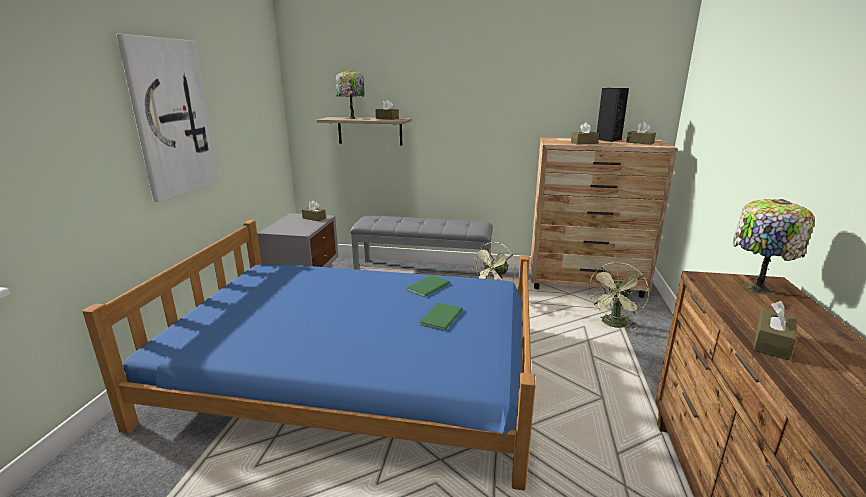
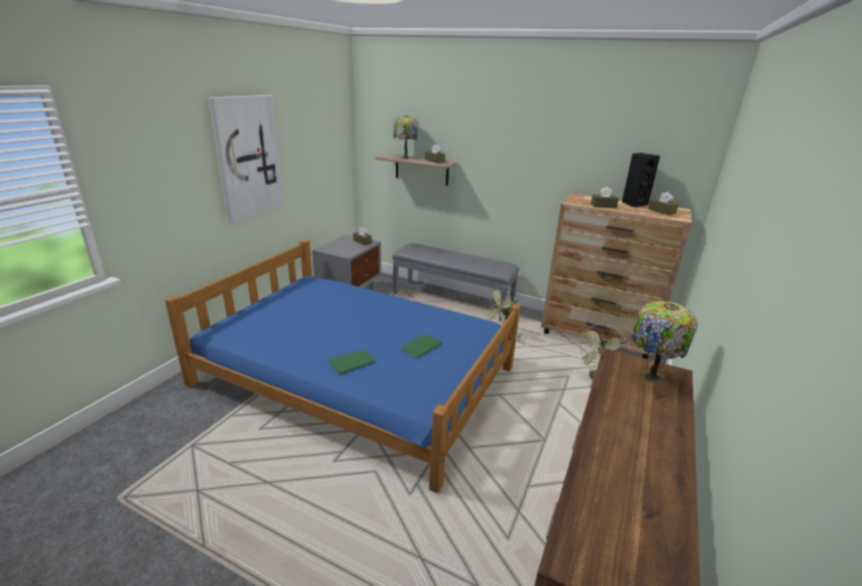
camera: 15 degrees right, 5 degrees up
(426, 287) = (425, 318): green book -> green book (350, 362)
(771, 343) = (607, 423): brown tissue box -> none

